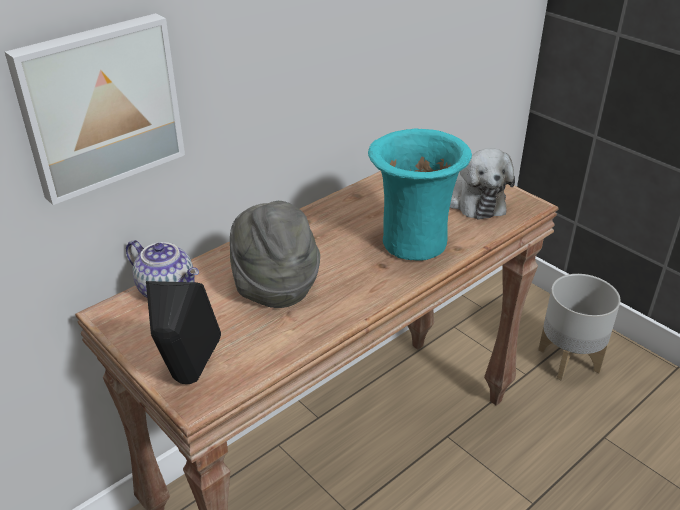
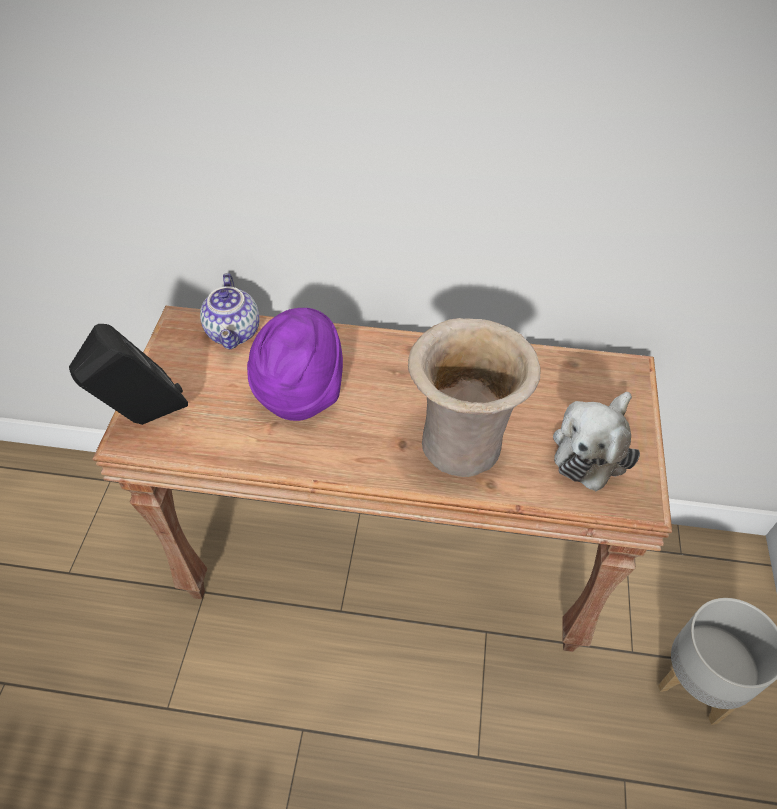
camera: 50 degrees right, 15 degrees up
(99, 105) = (198, 143): picture -> none
(274, 286) = (300, 390): grey hat -> purple hat
(412, 242) = (462, 443): turquoise vase -> beige vase

